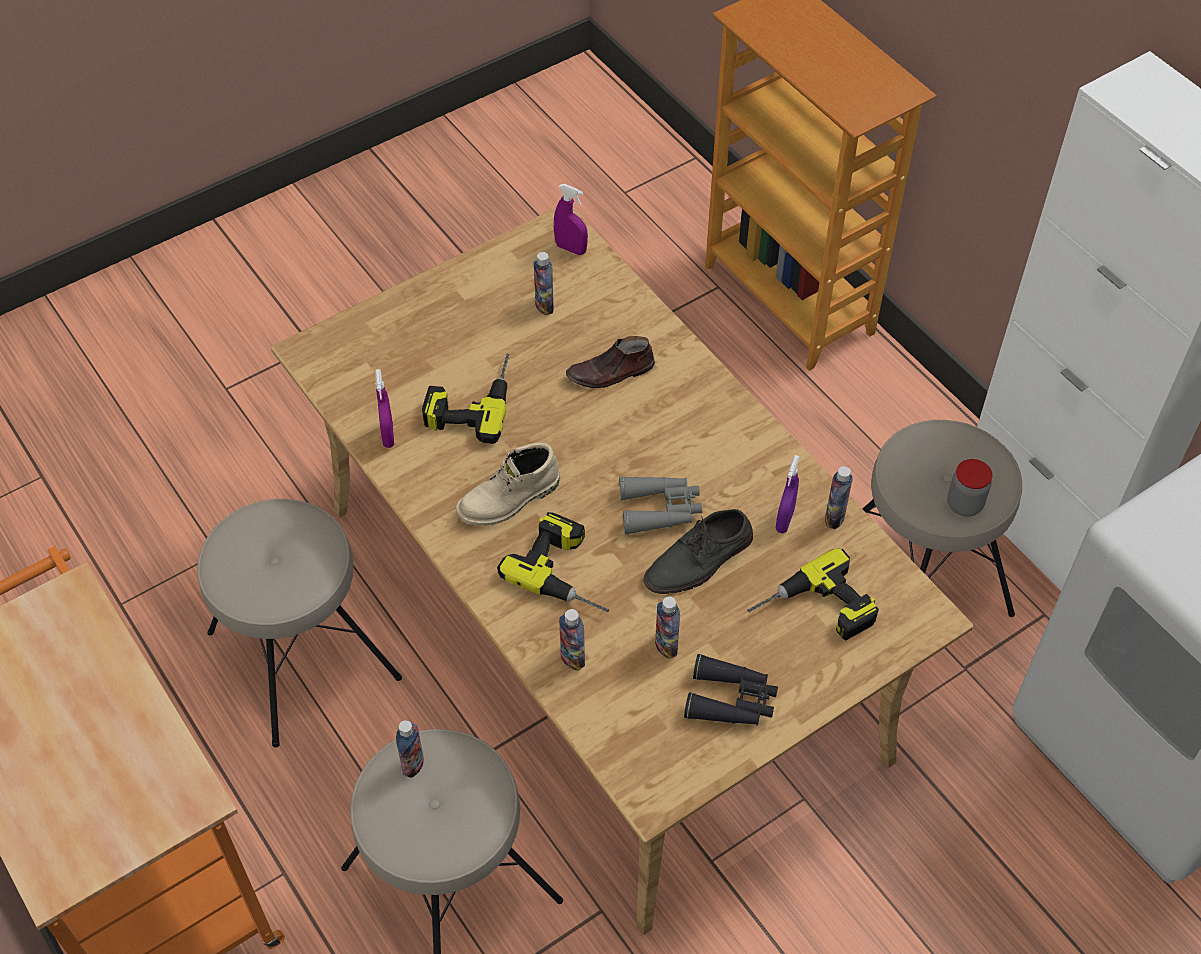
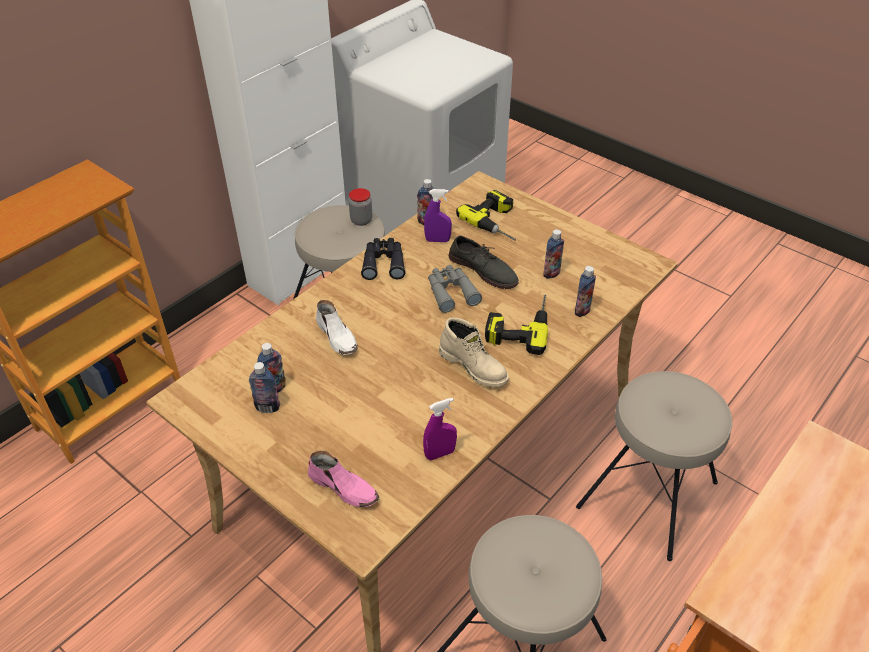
camera: 105 degrees left, 10 degrees down
(380, 346) = (344, 487): none -> pink shoe
(413, 764) = (658, 425): bottle -> bottle (267, 407)
(470, 399) = (386, 411): power drill -> none
(571, 248) = (205, 385): purple spray bottle -> none
(611, 373) = (337, 337): brown shoe -> white shoe
(731, 700) = (573, 243): black binoculars -> black binoculars (383, 263)

